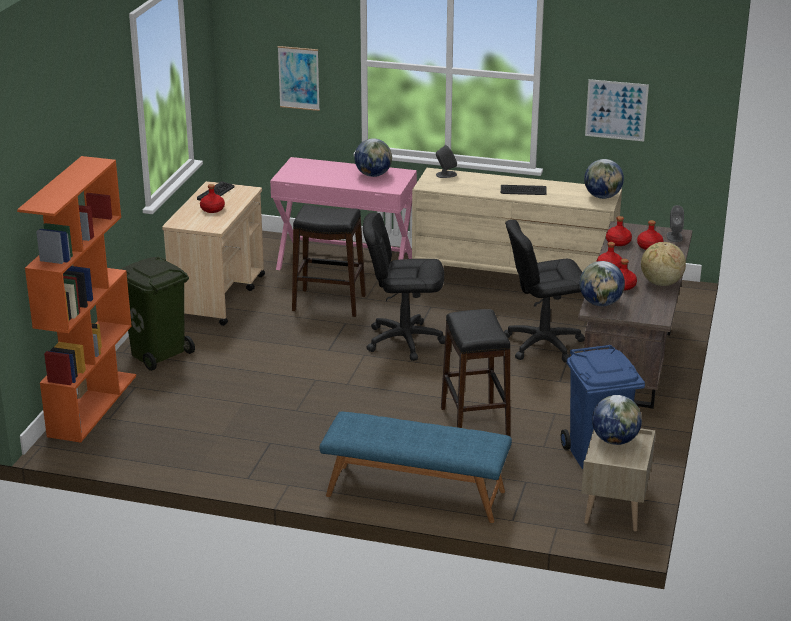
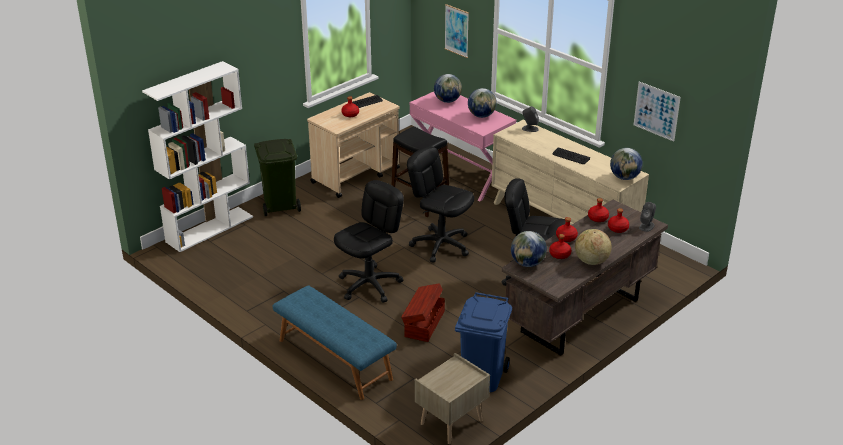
camera: 30 degrees right, 5 degrees up
(92, 405) = (210, 229): orange bookcase -> white bookcase
(368, 405) = (370, 285): none -> black office chair
(475, 425) = (423, 324): black stool -> brown storage box
(615, 440) = (456, 372): globe -> globe (447, 101)

